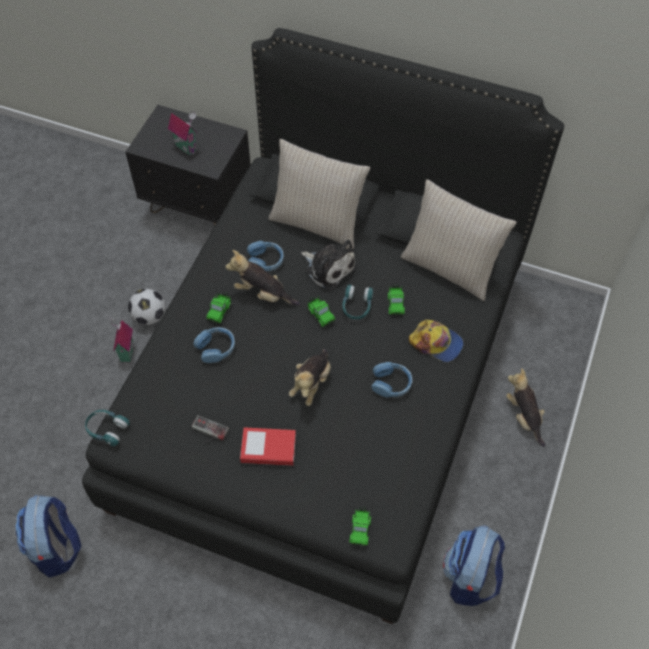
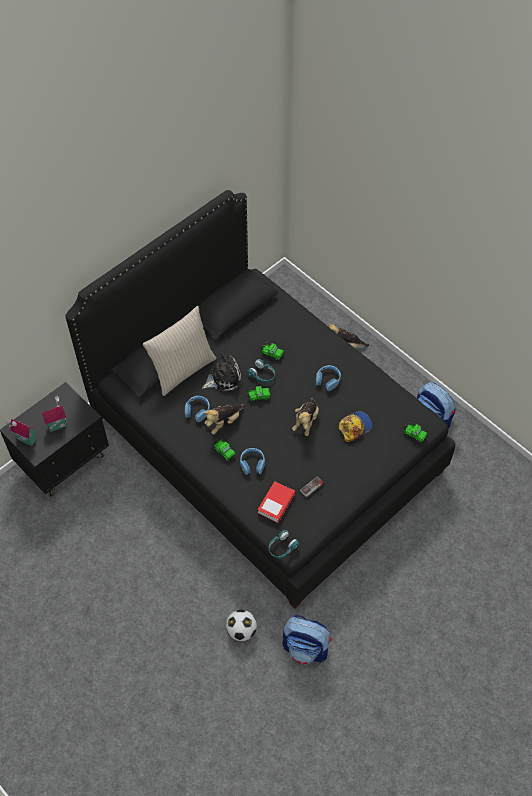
camera: 65 degrees left, 0 degrees up
(125, 352) = (171, 556): toy house -> toy house (25, 440)
(149, 316) = (148, 530): football -> football (241, 630)
(268, 449) = (340, 461): book -> book (276, 503)
(311, 383) = (306, 421): plush toy -> plush toy turned 60 degrees clockwise
(436, 343) = (311, 345): cap -> cap (354, 427)
(450, 267) = (260, 314): beige pillow -> none

